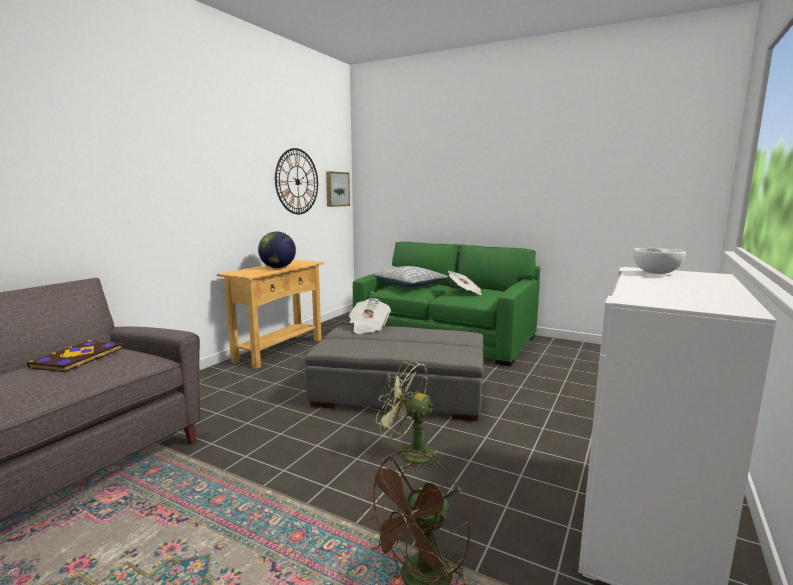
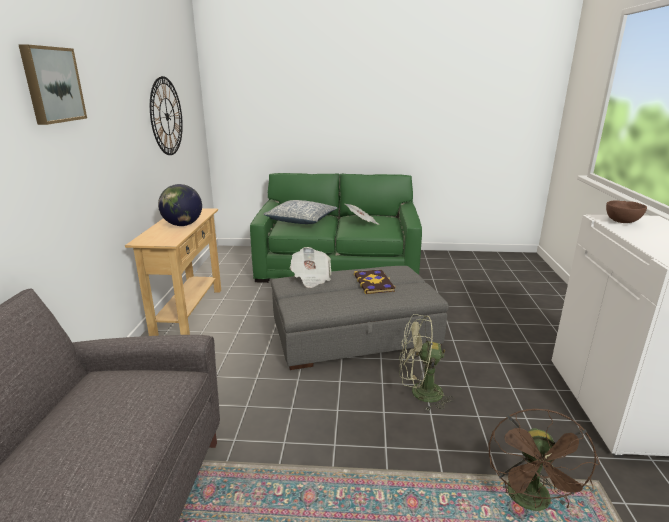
camera: 25 degrees left, 10 degrees up
(79, 358) = (105, 402): book -> book (374, 283)
(336, 189) = (194, 118): picture -> picture (52, 85)
(657, 273) = (622, 222): white bowl -> brown bowl

